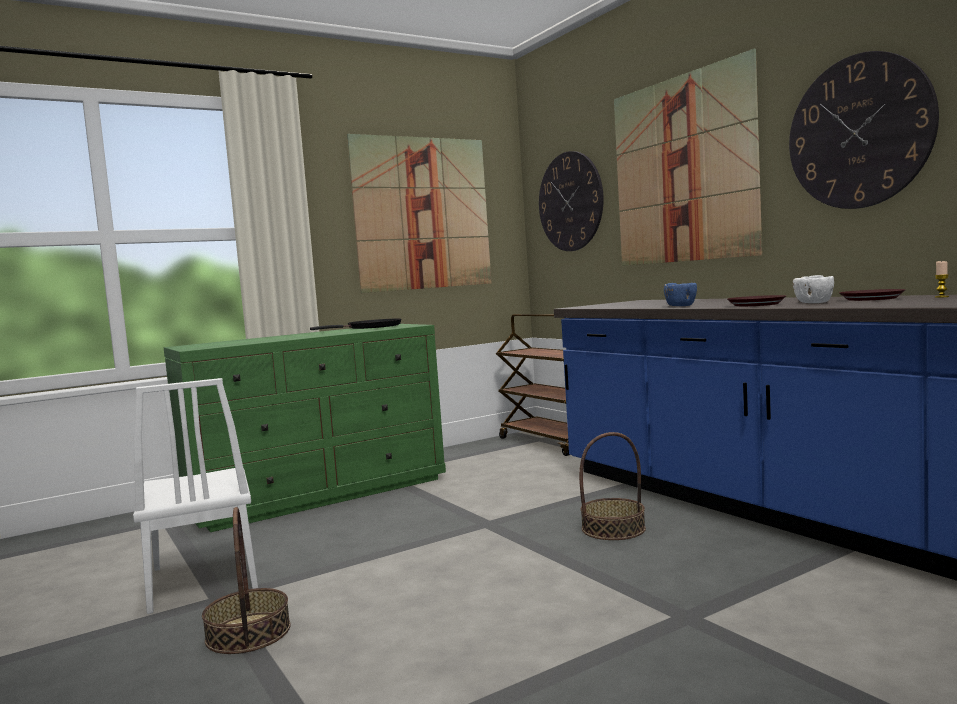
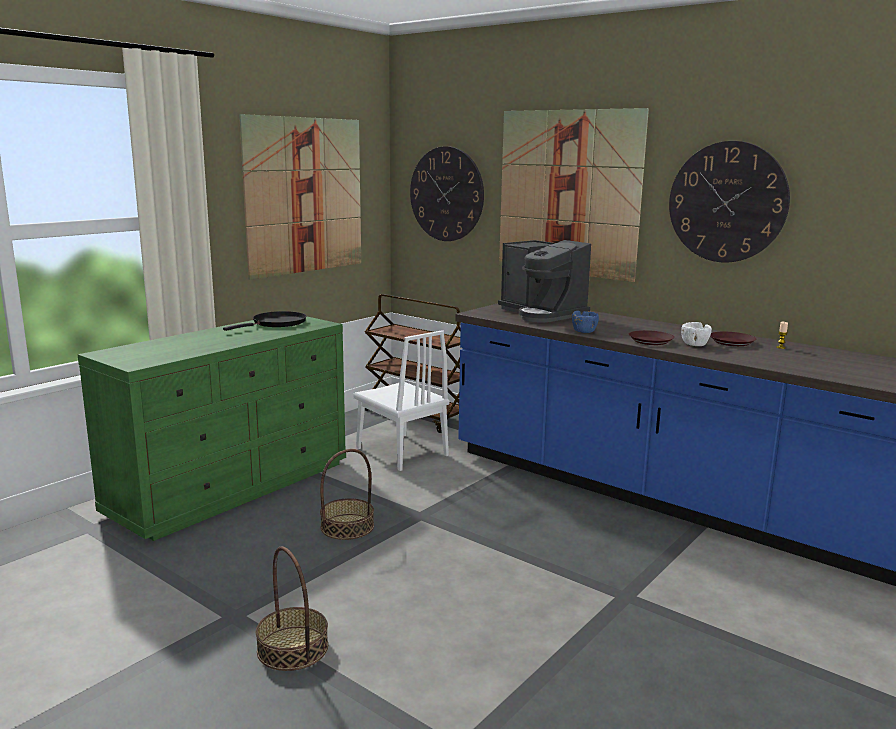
camera: 20 degrees left, 10 degrees up
(203, 579) = (198, 596): white chair -> white chair (401, 451)
(613, 529) = (528, 515): basket -> basket (347, 526)
(652, 302) = (542, 313): none -> coffee machine

